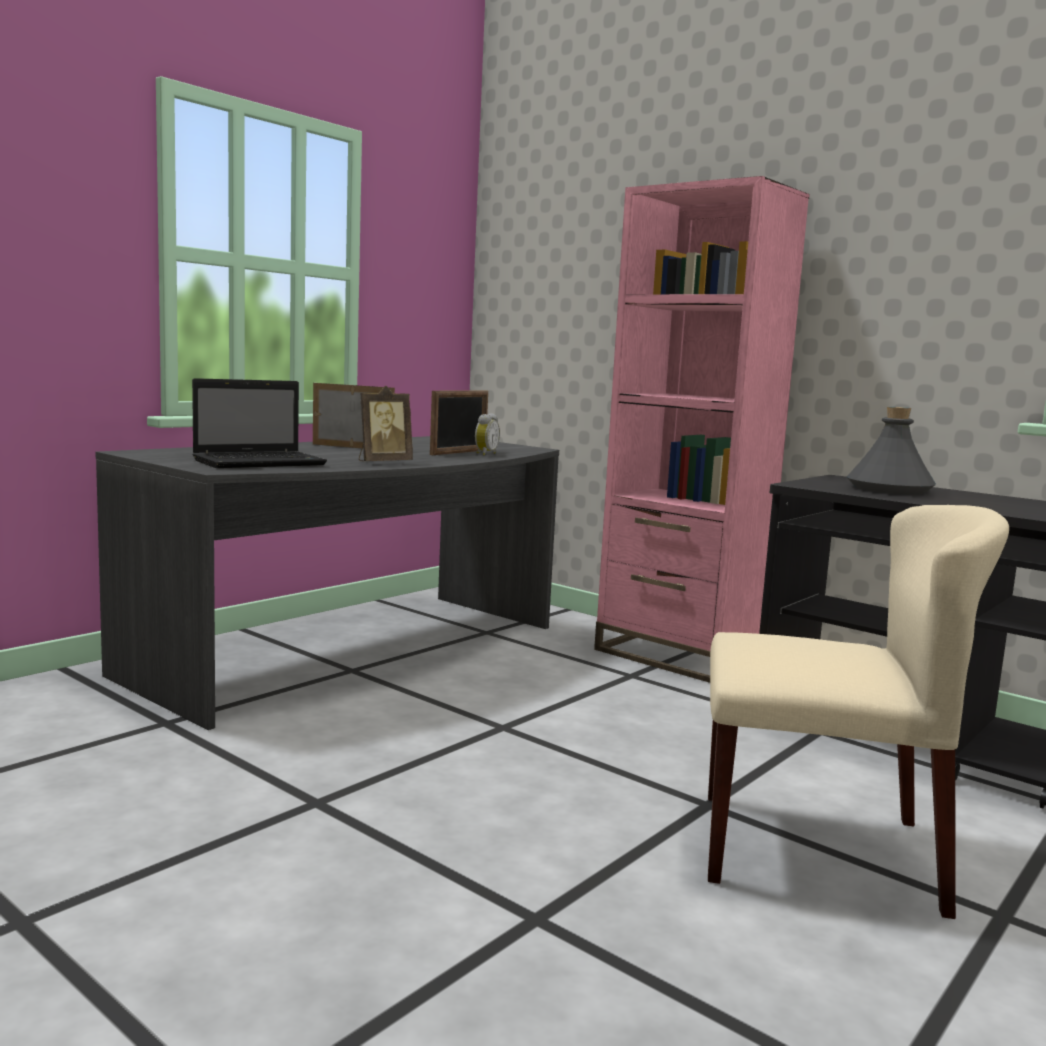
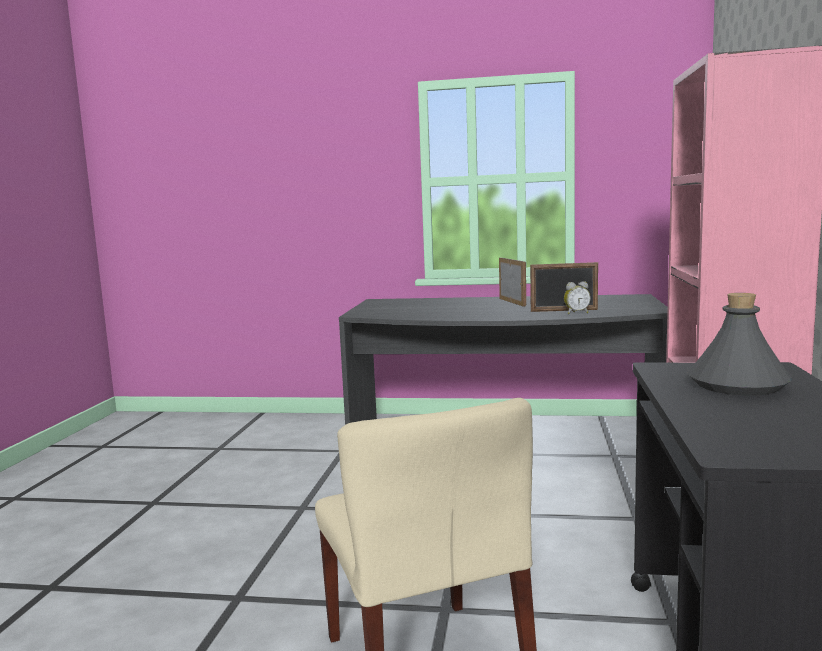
camera: 60 degrees right, 0 degrees up
(262, 462) = (400, 311): laptop -> none
(383, 462) = (466, 315): picture frame -> none

